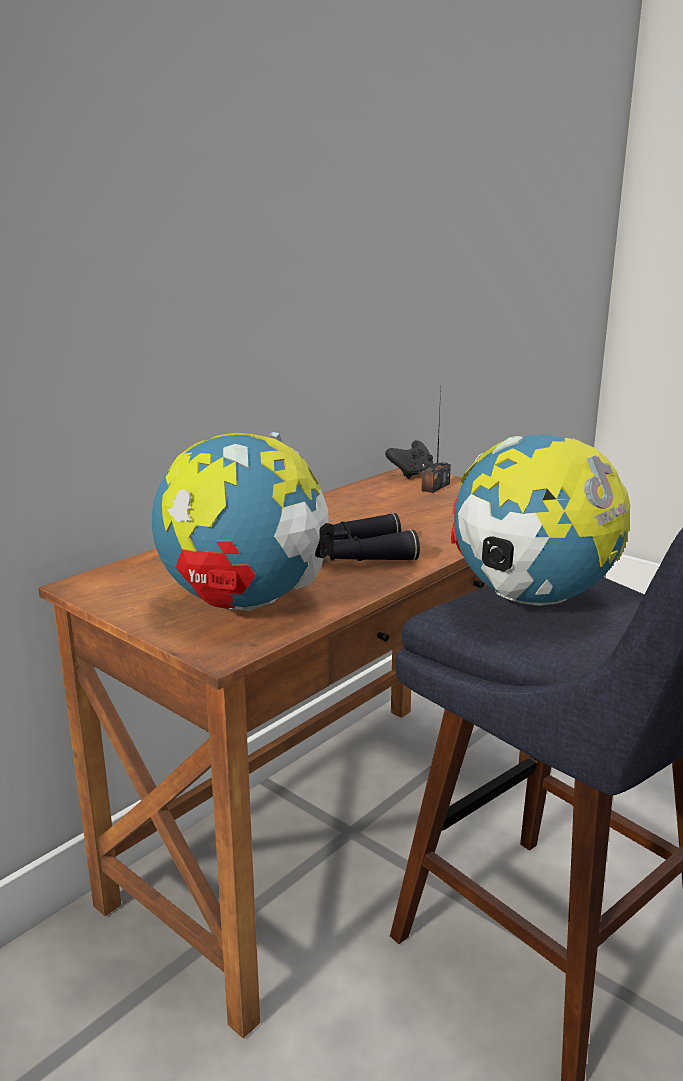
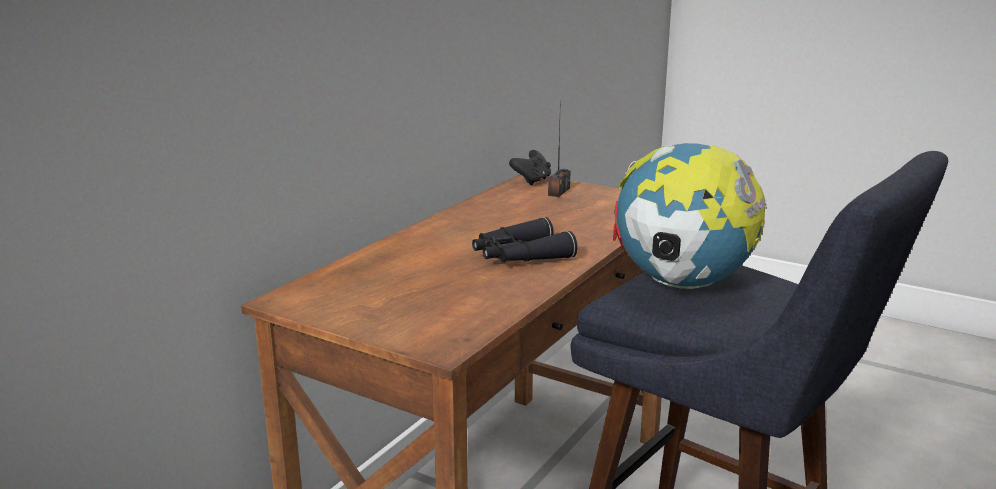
camera: 10 degrees left, 0 degrees up
(244, 604) = (441, 305): globe -> none

